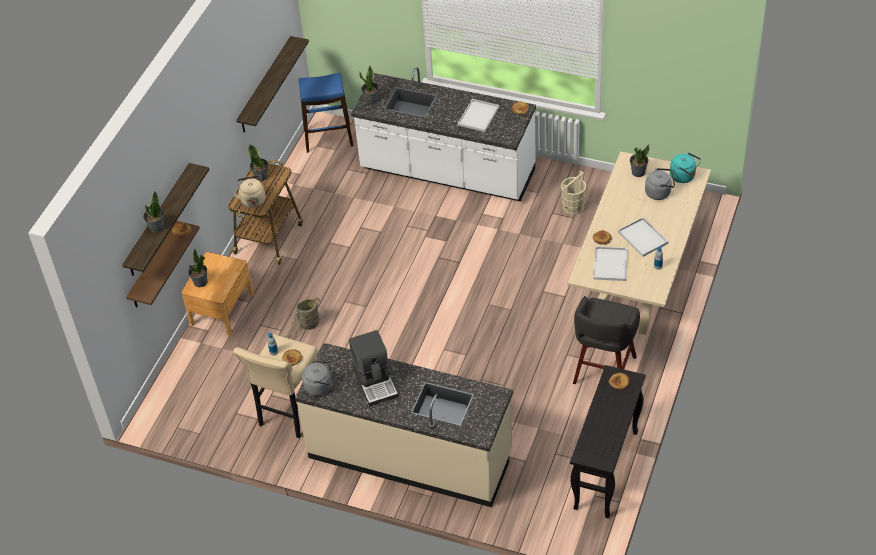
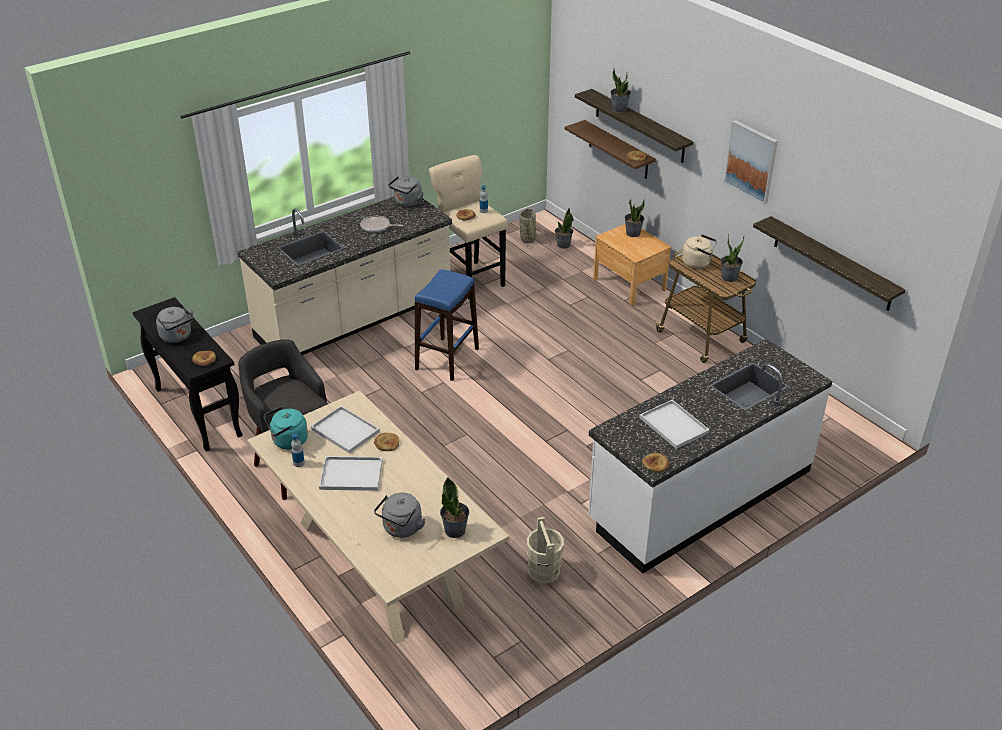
camera: 120 degrees right, 10 degrees down
(217, 110) = (751, 161): none -> picture
(308, 325) = (559, 320): basket -> basket (527, 238)
(328, 138) = (838, 430): blue stool -> blue stool (447, 359)
(371, 100) = (777, 360): potted plant -> potted plant (563, 245)
(376, 381) = (377, 227): coffee machine -> frying pan
(611, 418) = (177, 337): none -> grey kettle
(684, 176) = (402, 568): turquoise kettle -> turquoise kettle (288, 442)

